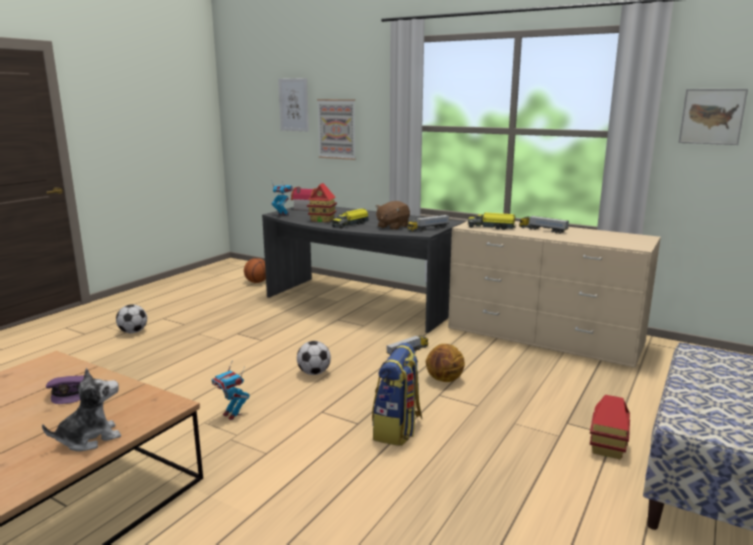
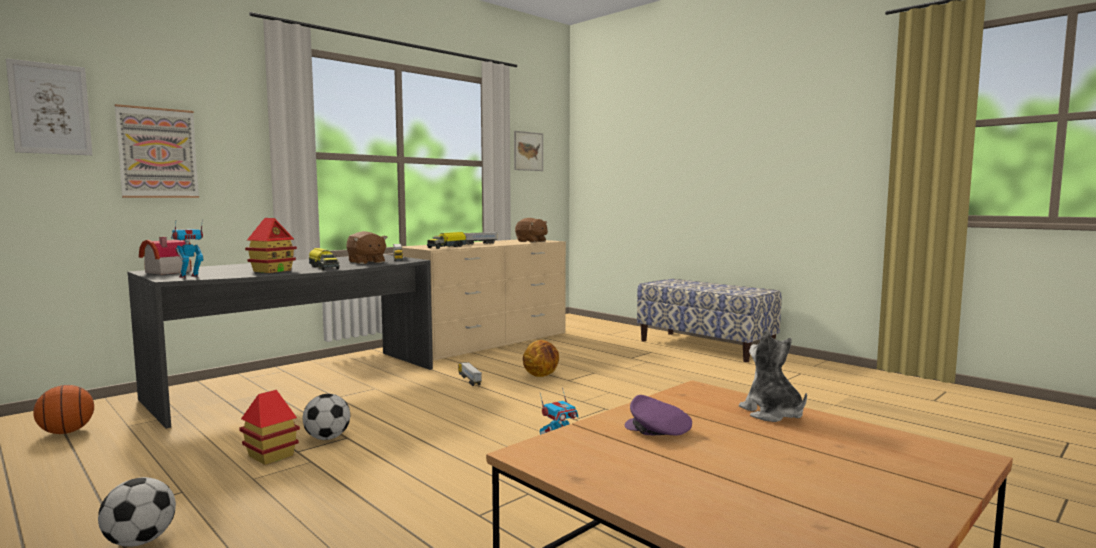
camera: 75 degrees left, 10 degrees down
(70, 393) = (657, 430): purple cap -> purple cap turned 135 degrees counterclockwise
(314, 373) = (482, 417): football -> football (327, 438)
(397, 430) = (622, 397): backpack -> none
(607, 448) = (666, 355): toy house -> toy house (271, 456)
(614, 241) = (531, 241): none -> brown plush toy

